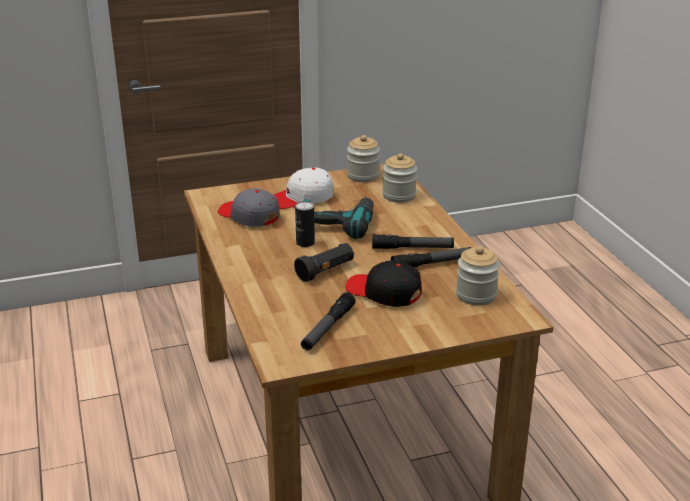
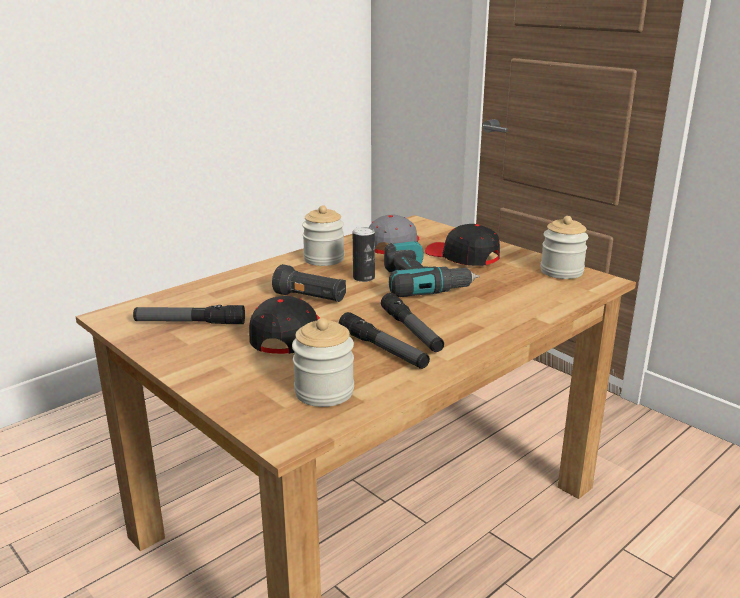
camera: 65 degrees right, 5 degrees down
(301, 198) = (462, 257): white cap -> black cap
(399, 196) = (539, 298): jar -> jar (324, 259)

